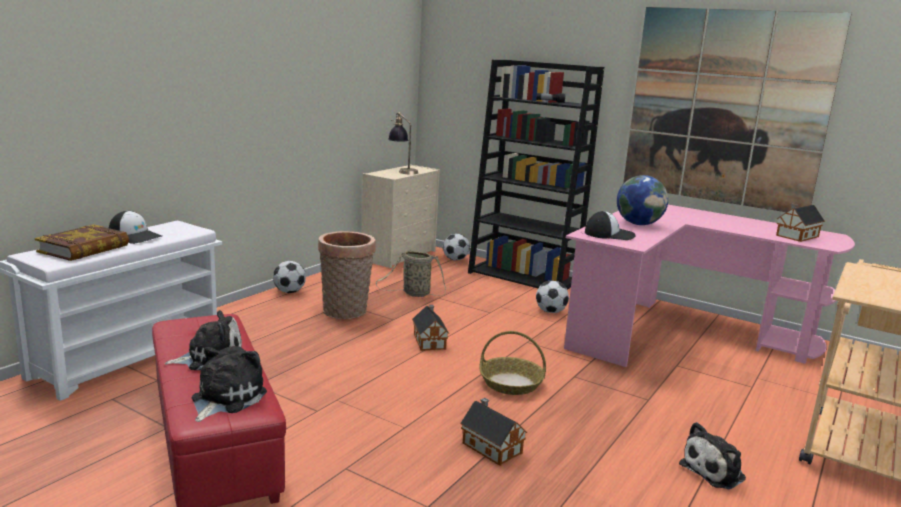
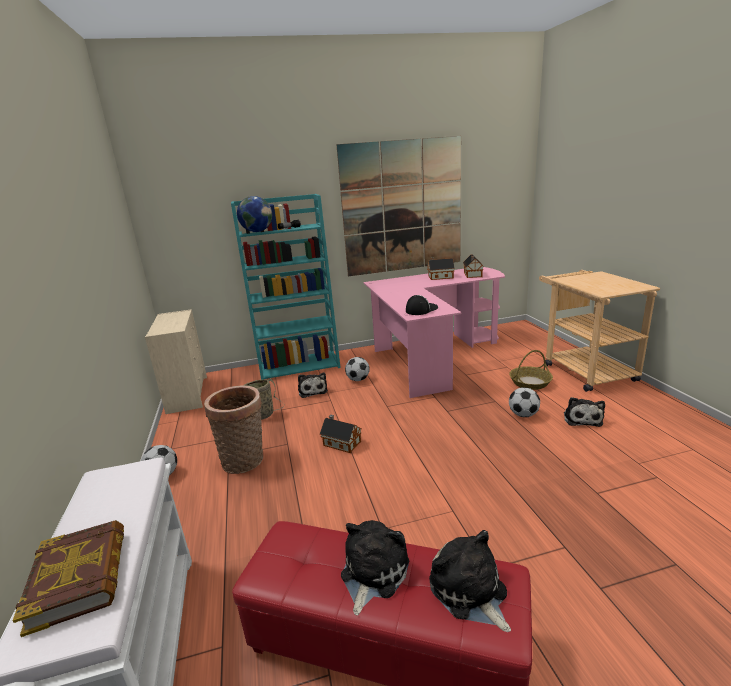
camera: 45 degrees left, 5 degrees up
(135, 236) = (97, 519): cap -> none
(402, 171) = (169, 321): table lamp -> none
(455, 259) = (233, 376): football -> football (523, 415)
(490, 447) = (506, 483): toy house -> toy house (439, 277)
(491, 299) = (312, 390): none -> plush toy
(511, 383) = (434, 437): basket -> basket (530, 382)
(524, 277) = (300, 366): black bookcase -> turquoise bookcase
(638, 224) = (409, 297): globe -> globe (257, 231)

